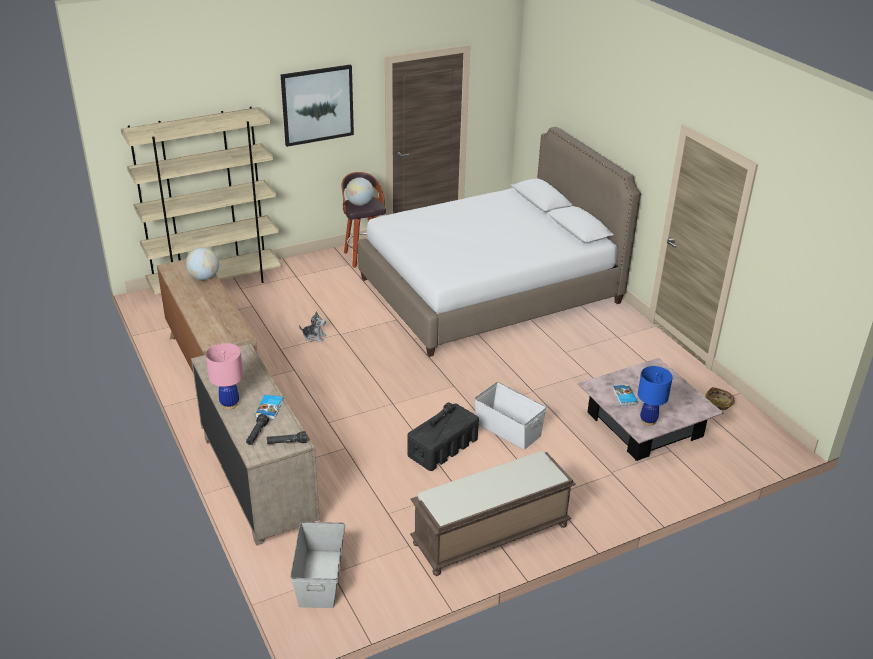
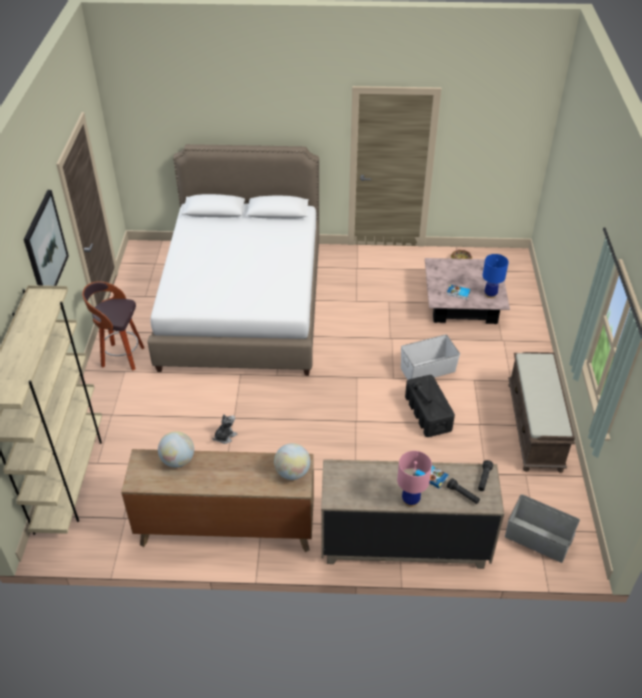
camera: 60 degrees left, 10 degrees up
(360, 204) = (114, 312): globe -> globe (292, 472)

